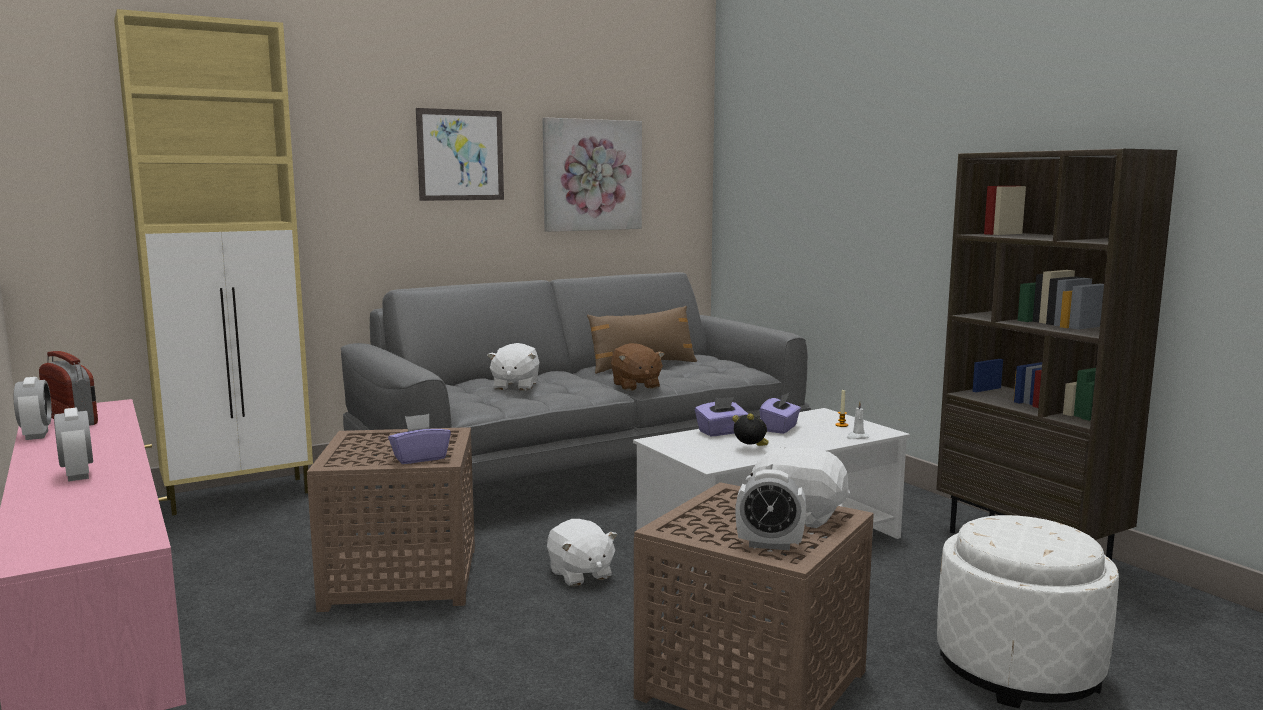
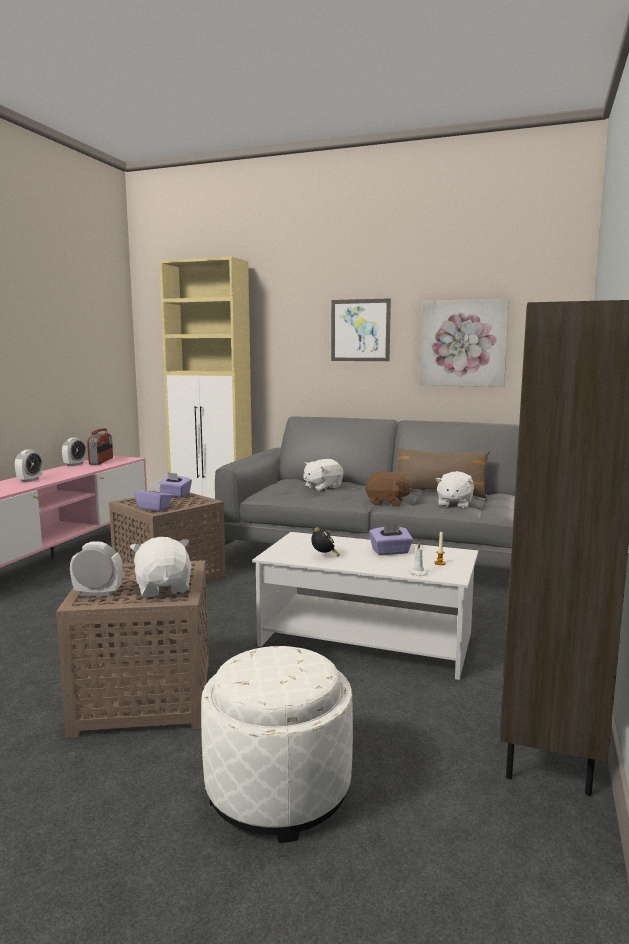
camera: 50 degrees right, 0 degrees up
(580, 574) = (229, 609): white plush toy -> white plush toy (454, 504)
(635, 386) = (387, 503): brown plush toy -> brown plush toy turned 105 degrees counterclockwise
(721, 432) = (348, 542): purple tissue box -> purple tissue box (175, 495)
(769, 544) = (98, 593): alarm clock -> alarm clock turned 120 degrees clockwise

